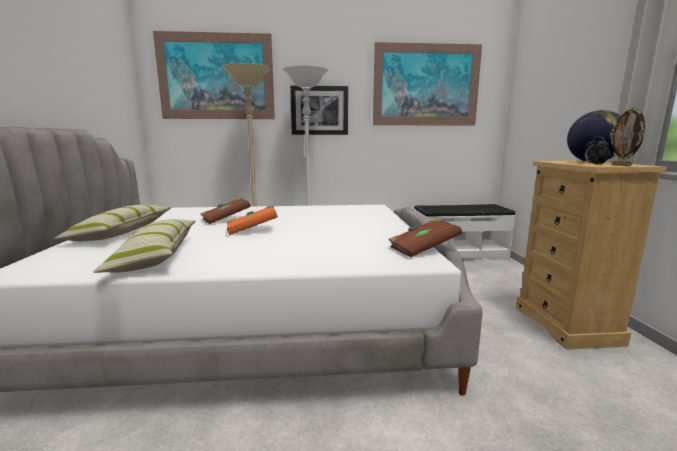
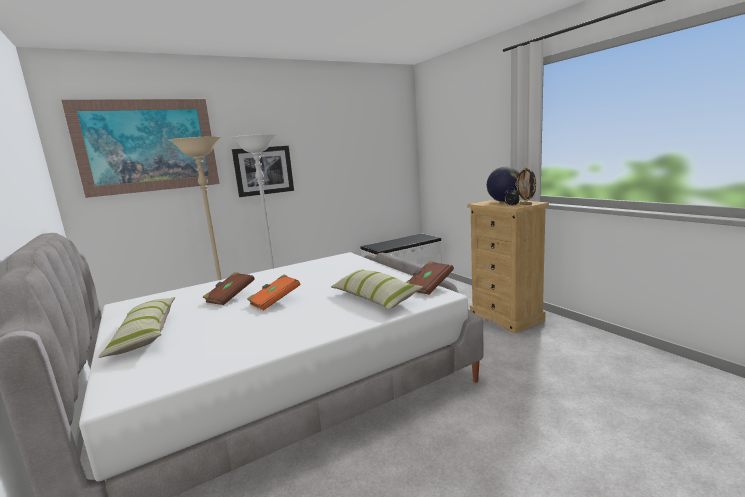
camera: 25 degrees left, 0 degrees up
(155, 256) = (230, 345): pillow -> pillow (375, 298)
(426, 85) = (355, 139): picture -> none

